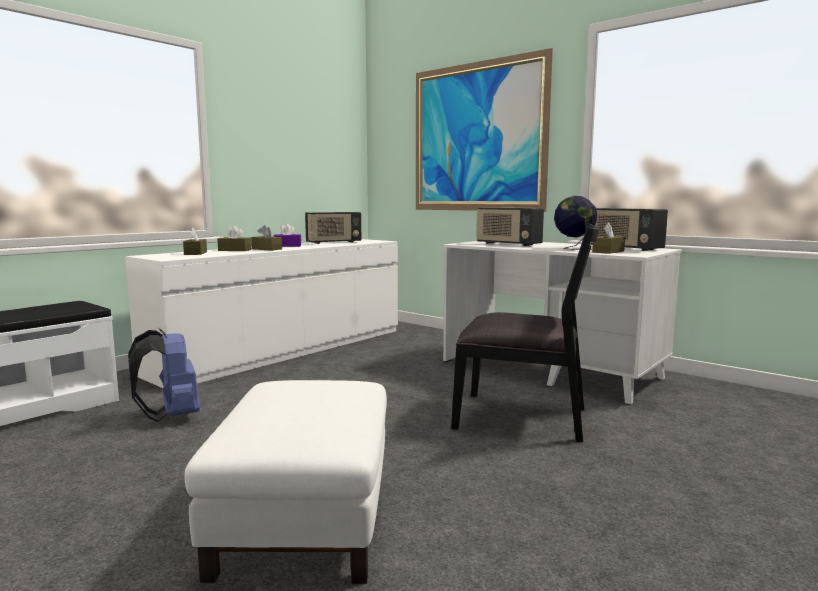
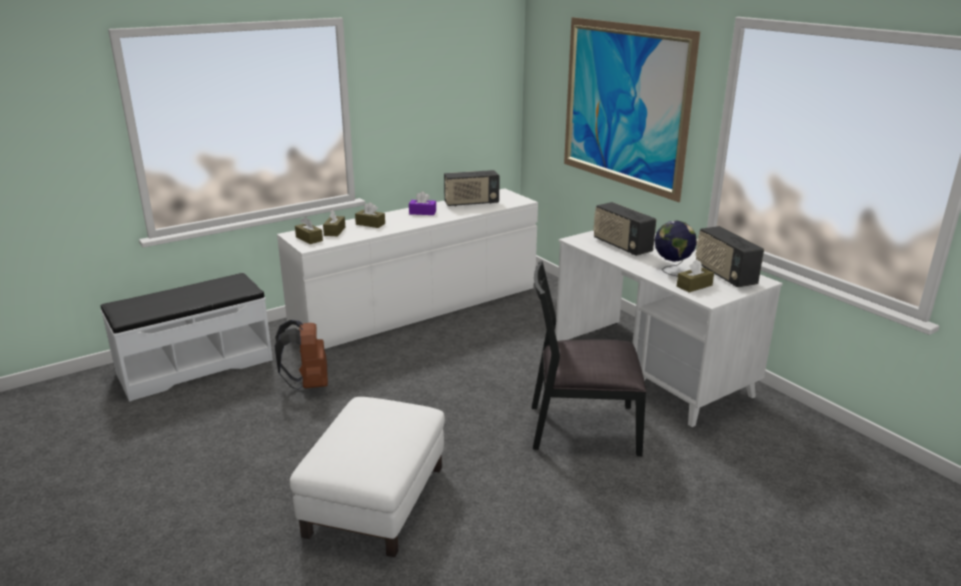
camera: 15 degrees right, 15 degrees up
(172, 416) = (308, 384): blue backpack -> brown backpack
(266, 249) = (399, 222): brown tissue box -> brown tissue box (309, 239)
(522, 417) = (583, 428): black chair -> black chair turned 150 degrees clockwise

